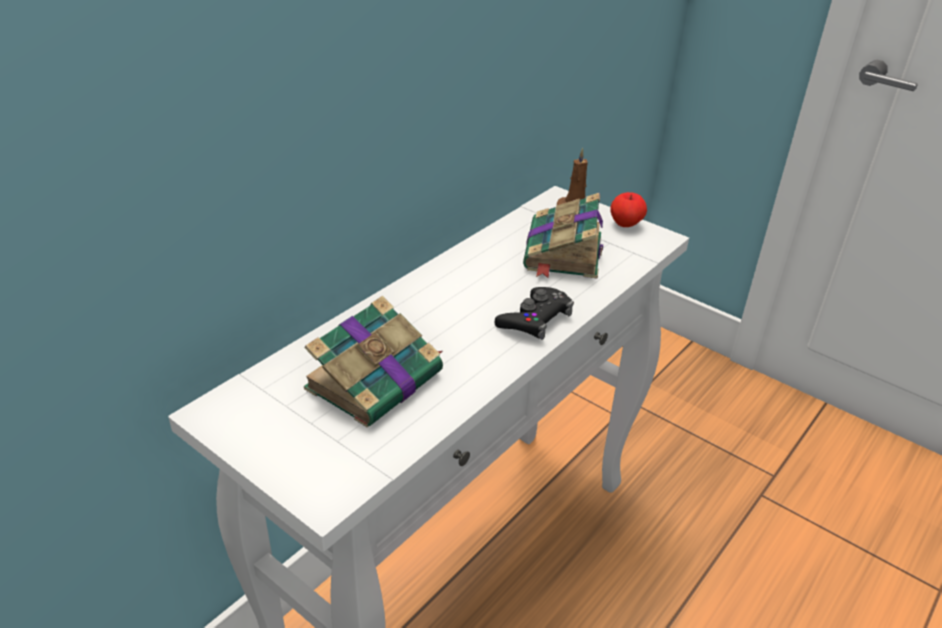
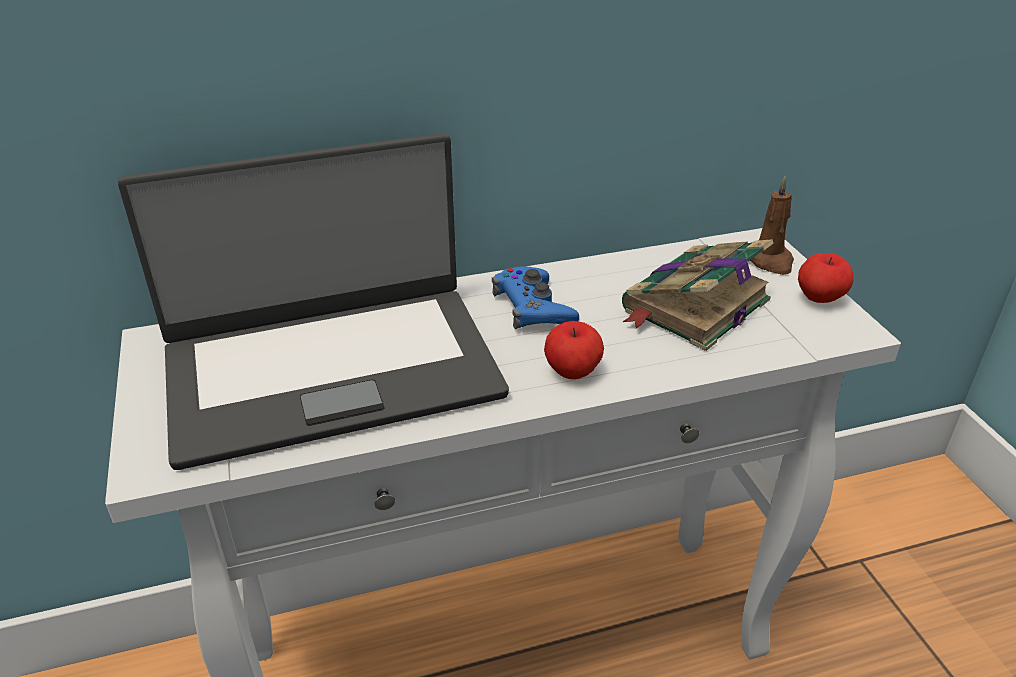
camera: 35 degrees right, 0 degrees up
(377, 379) = (331, 369): book -> laptop
(466, 287) = (533, 308): none -> blue game controller
(535, 319) = (573, 371): black game controller -> apple

